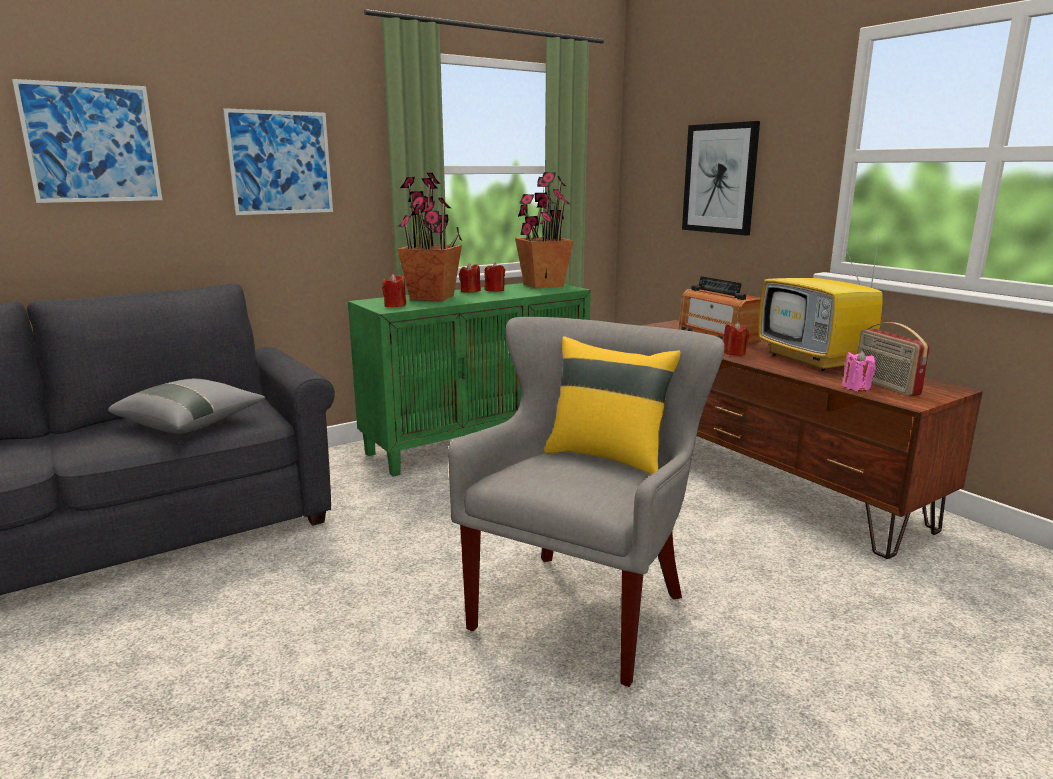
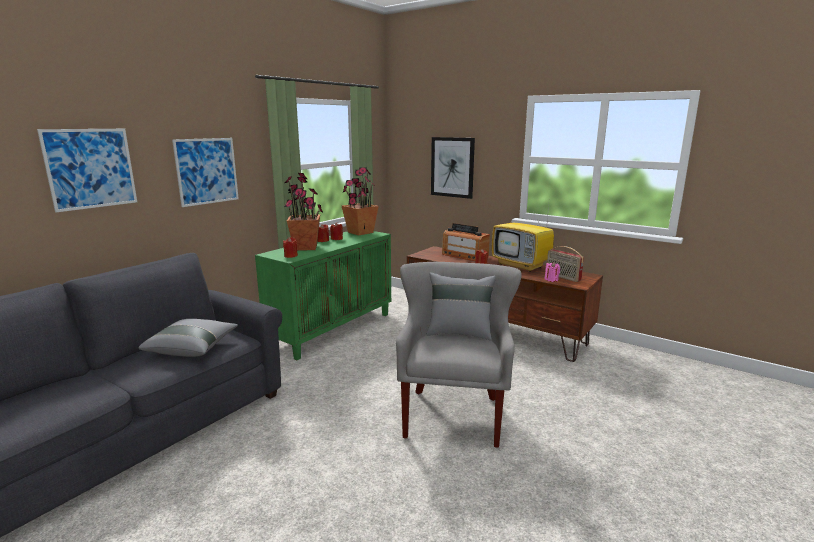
camera: 20 degrees left, 0 degrees up
(608, 456) = (459, 333): yellow pillow -> grey pillow

